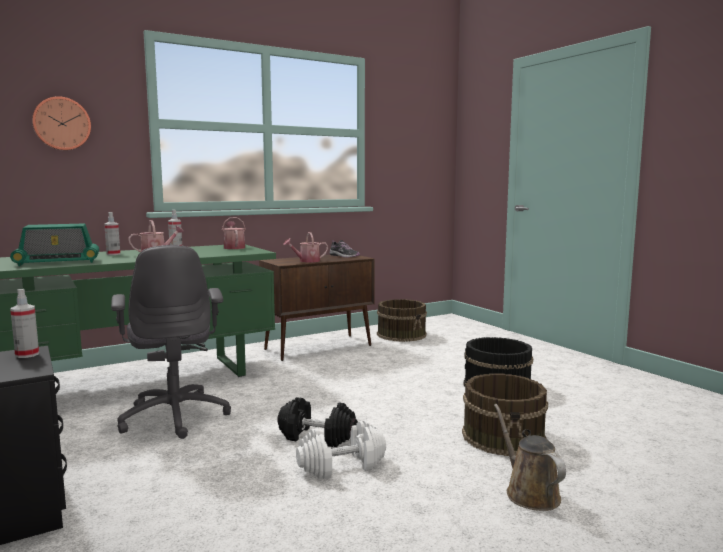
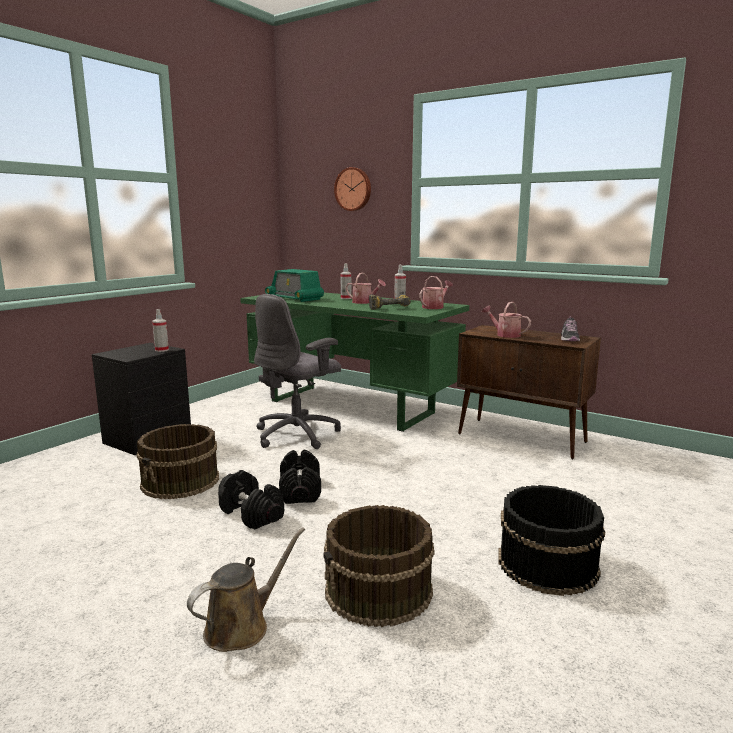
camera: 65 degrees right, 5 degrees up
(207, 253) = (388, 308): none -> power drill
(341, 466) = (250, 514): white dumbbell -> black dumbbell
(402, 334) = (649, 466): brown bucket -> brown bucket (181, 481)

